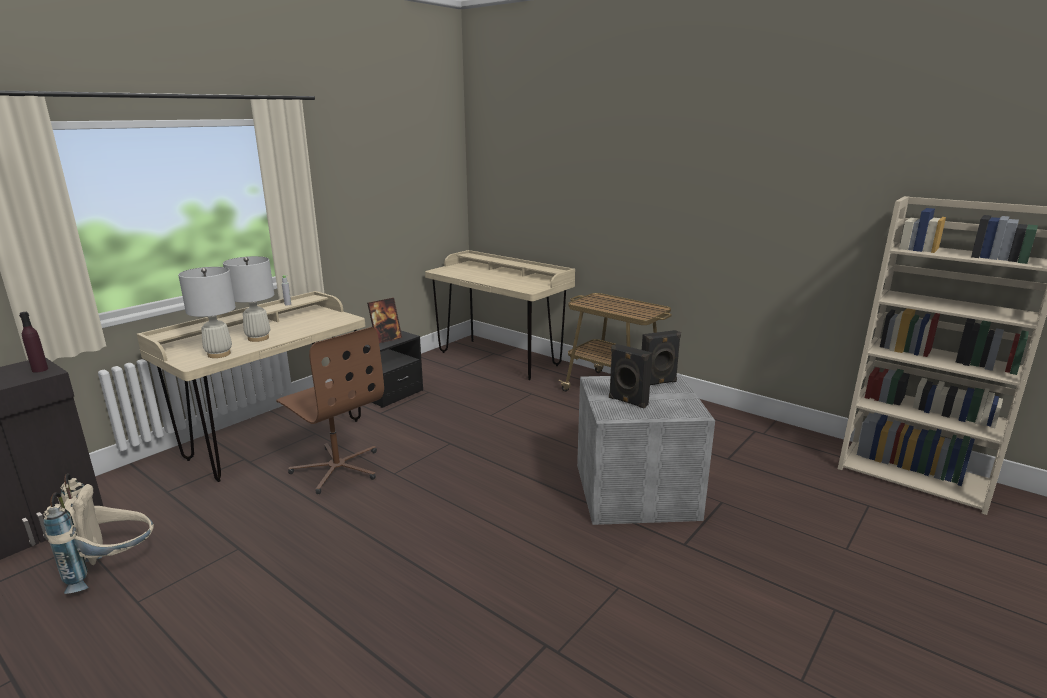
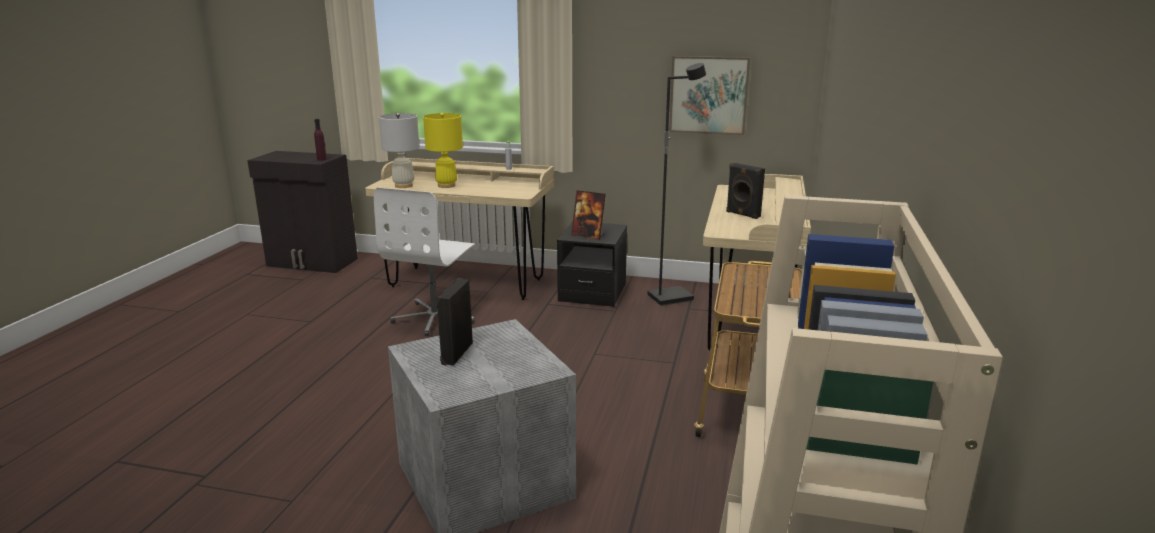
camera: 65 degrees right, 0 degrees up
(114, 569) = (278, 296): beige backpack -> none
(258, 338) = (446, 185): white table lamp -> yellow table lamp
(337, 468) = (435, 317): brown office chair -> white office chair
(407, 200) = (708, 95): none -> picture
(431, 369) = (670, 297): none -> black floor lamp
(658, 383) = (529, 363): black speaker -> black speaker (742, 214)

